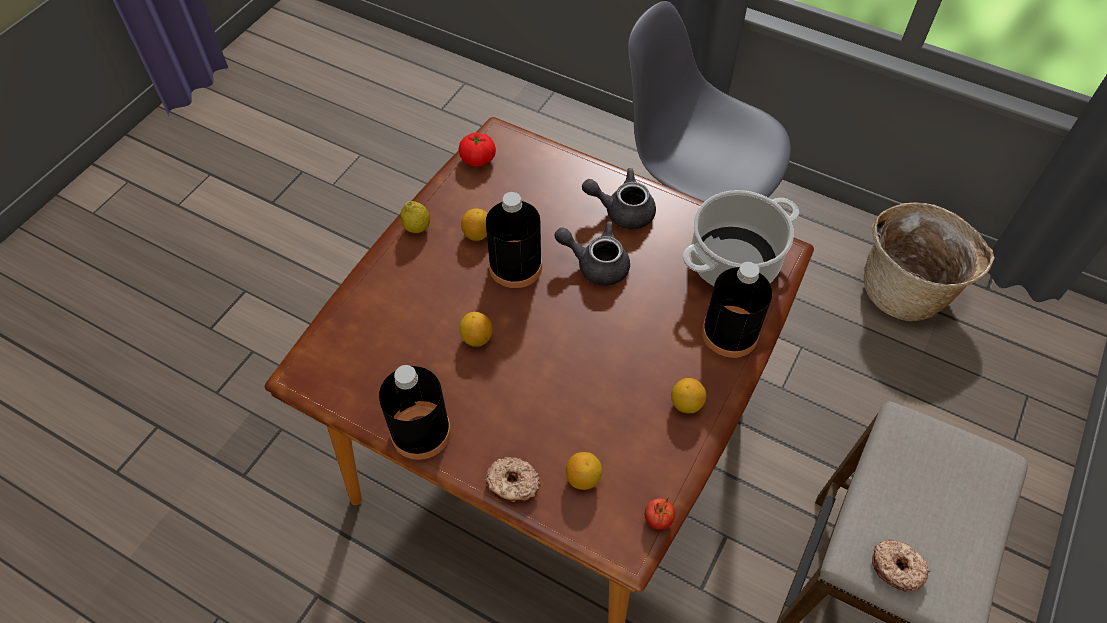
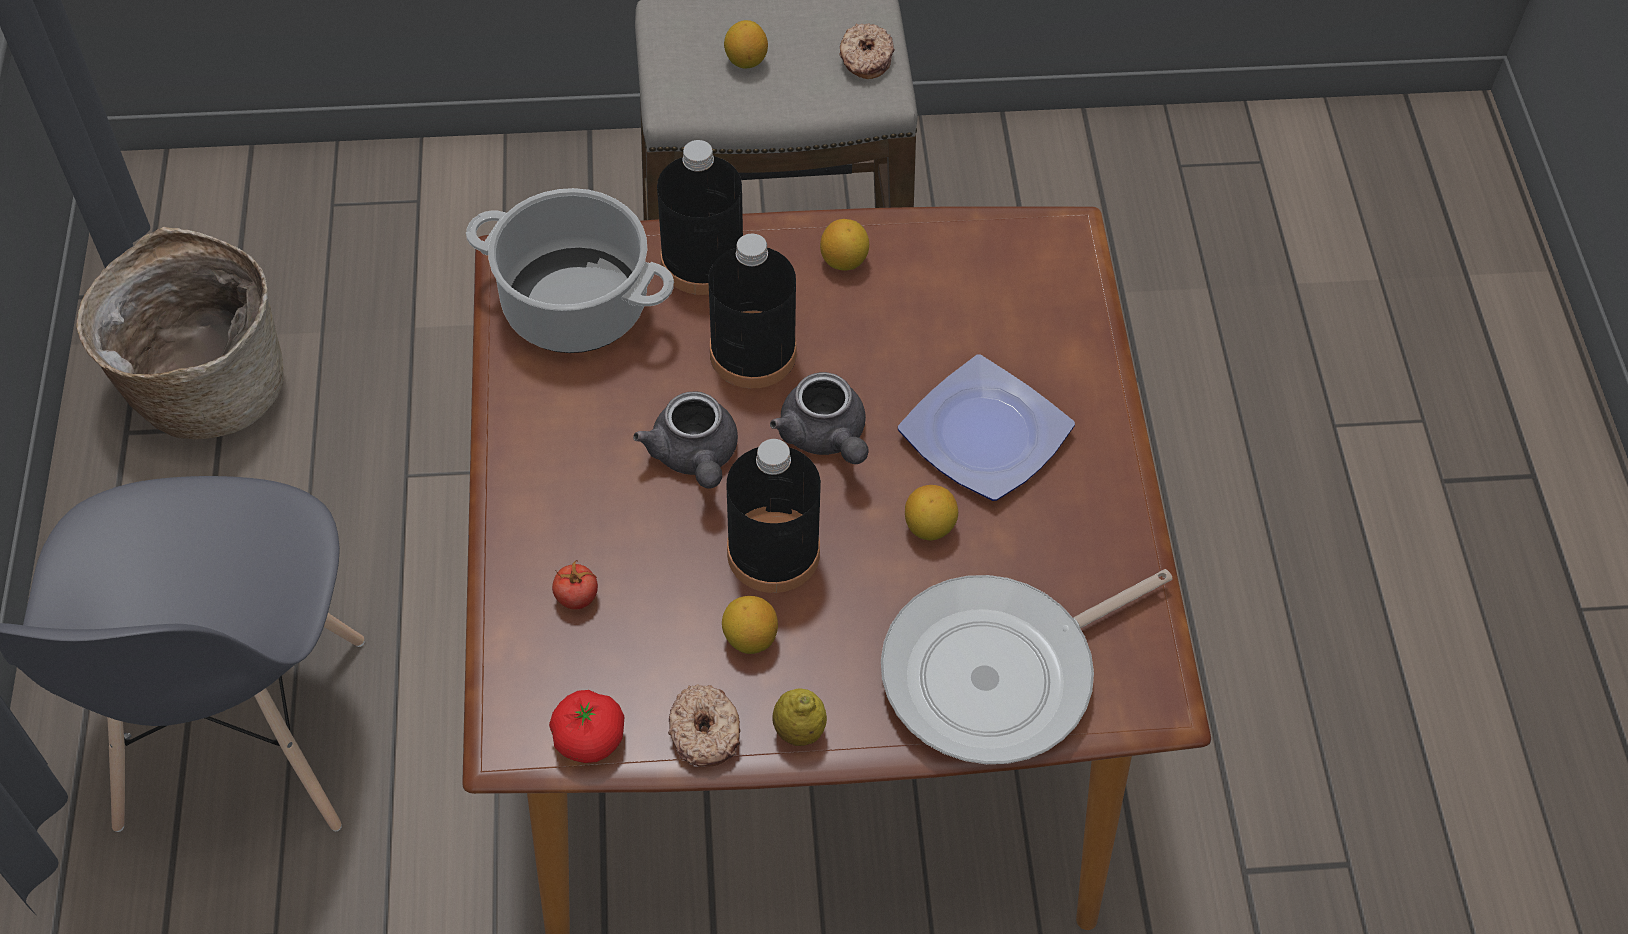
camera: 125 degrees left, 0 degrees up
(375, 318) = (999, 674): none -> frying pan
(420, 432) = (1110, 505): black bottle -> black bottle (753, 353)
(510, 401) = (988, 435): none -> plate
(513, 484) = (1090, 372): donut -> donut (706, 732)
(583, 478) = (1023, 311): lemon -> lemon (746, 61)
(622, 211) = (567, 476): grey teapot -> grey teapot (825, 437)
(658, 519) = (1011, 223): tomato -> tomato (577, 597)

